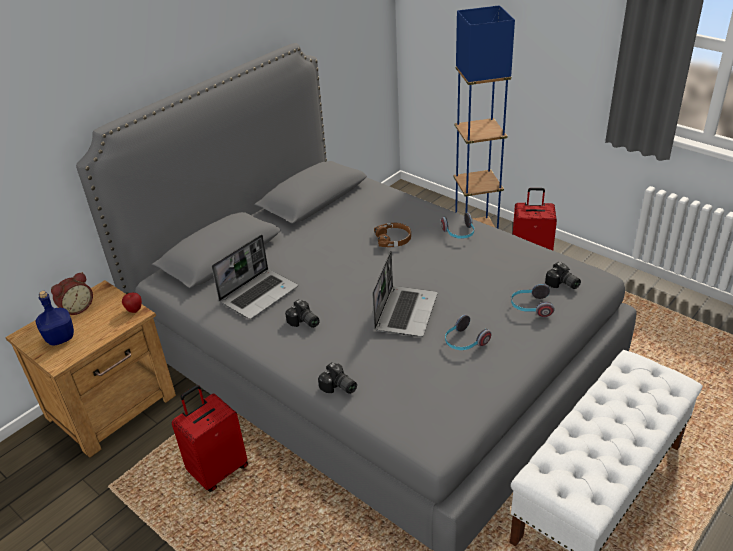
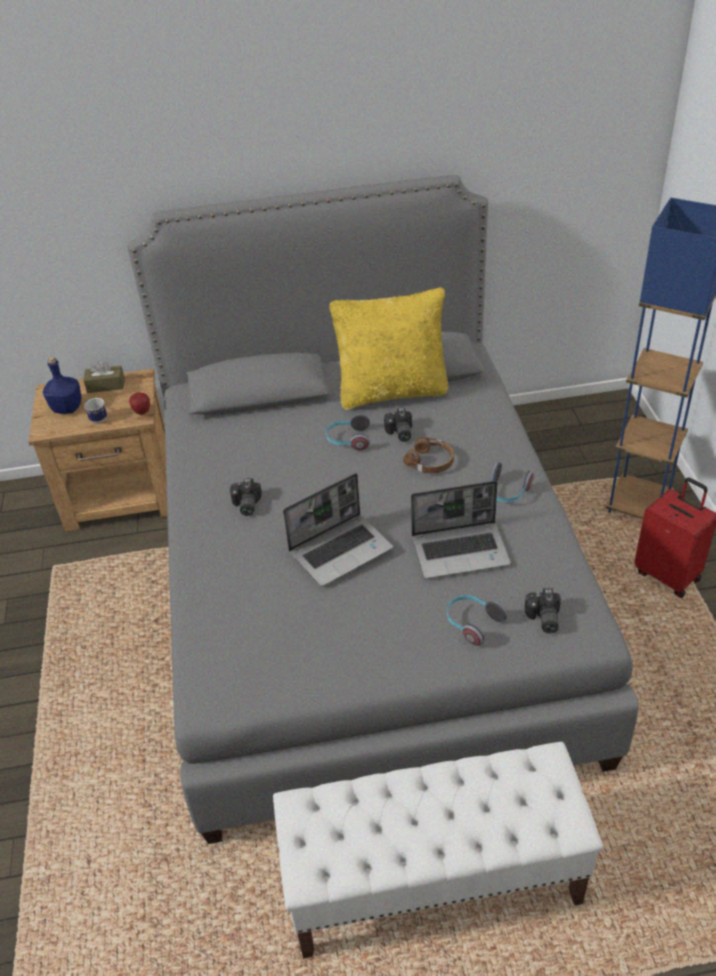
camera: 40 degrees right, 5 degrees up
(76, 308) = (106, 385): alarm clock -> brown tissue box
(99, 332) = (97, 419): none -> mug
(218, 470) = (138, 607): red suitcase -> none
(259, 294) = (243, 453): laptop -> laptop (461, 551)
(319, 215) = (393, 394): none -> yellow pillow
(338, 387) = (197, 590): camera -> camera (399, 433)
(464, 342) = (357, 618): headphones -> headphones (348, 440)

